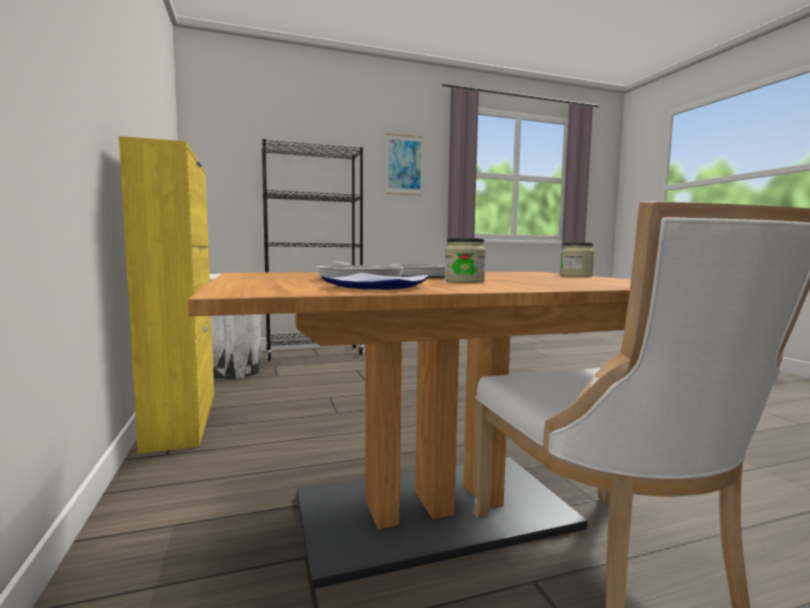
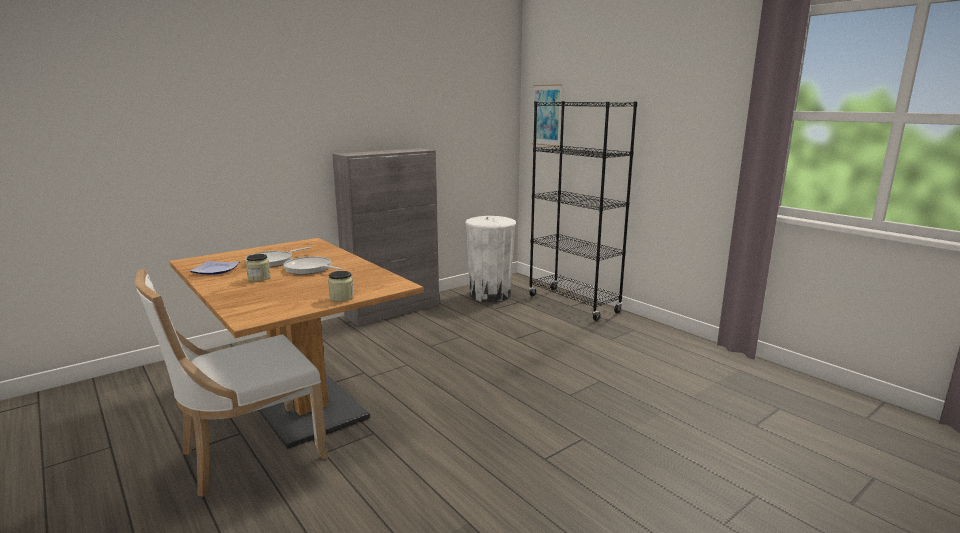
camera: 70 degrees right, 10 degrees up
(183, 418) = (393, 310): yellow cabinet -> grey cabinet
(404, 165) = (700, 107): picture -> picture (546, 115)

